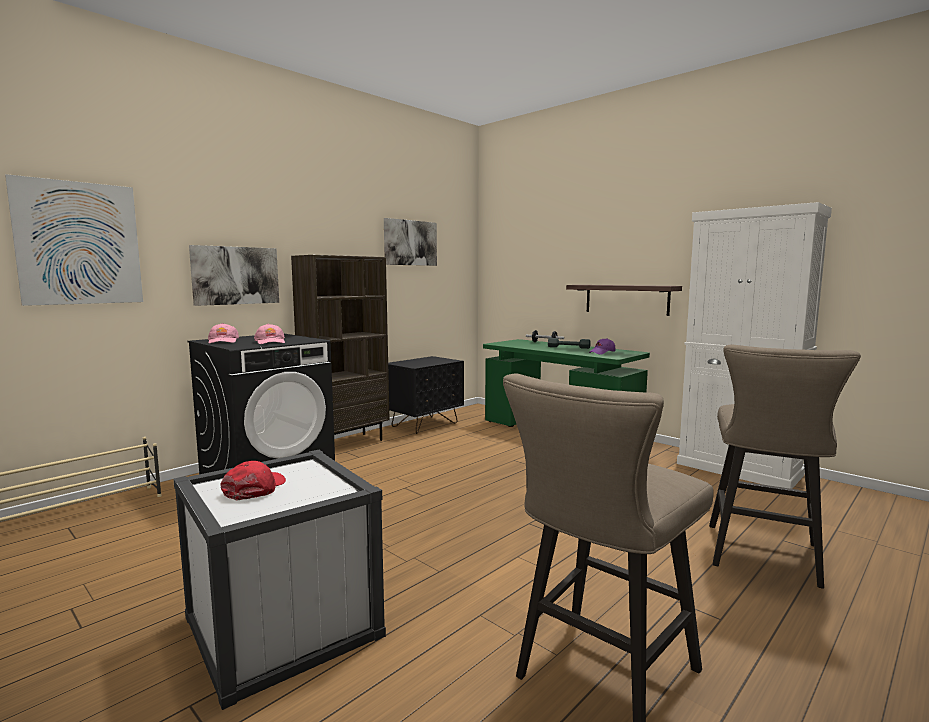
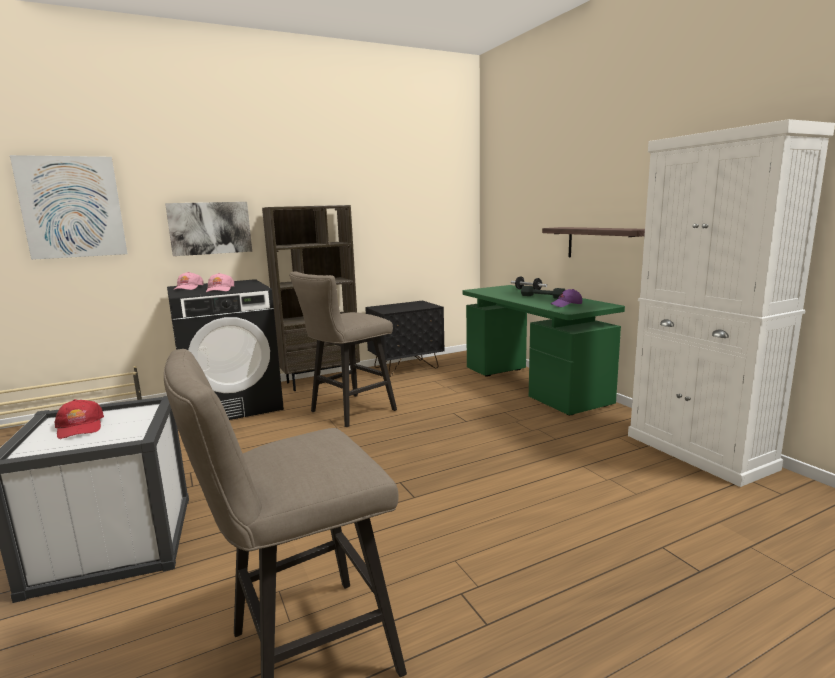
camera: 20 degrees right, 5 degrees up
(255, 488) = (80, 427): red cap -> red cap turned 120 degrees clockwise
(410, 243) = (394, 187): picture -> none
(763, 558) = (613, 565): beige stool -> beige stool (347, 412)

